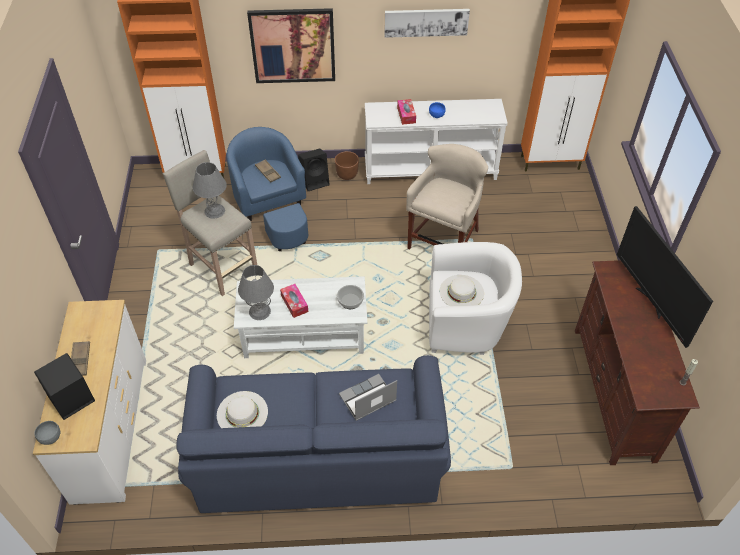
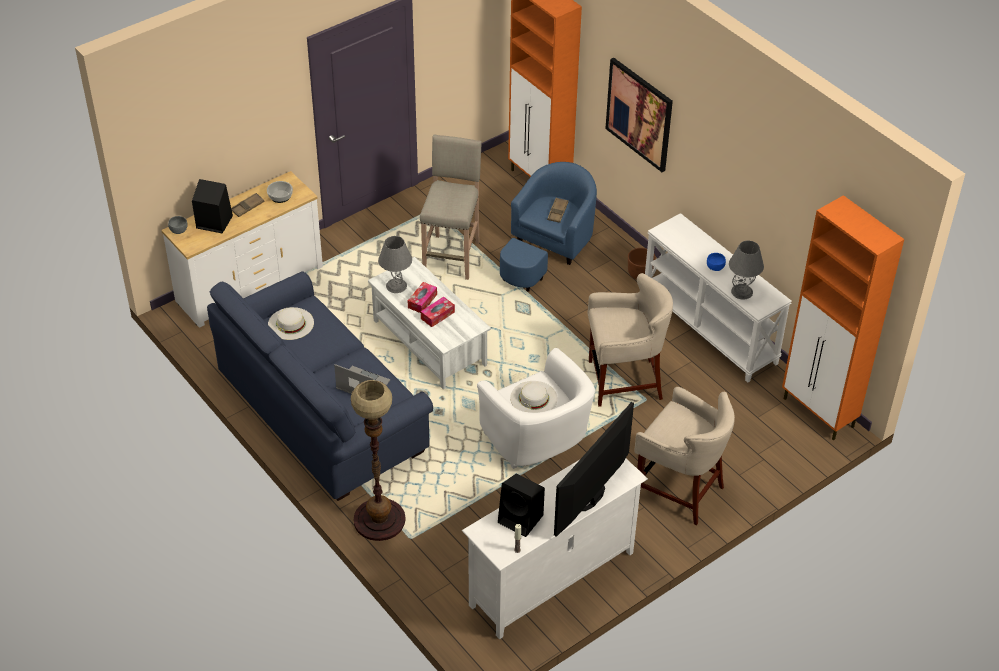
camera: 55 degrees right, 5 degrees down
(214, 211) = (456, 196): grey table lamp -> grey table lamp (742, 292)
(315, 180) = (610, 258): black speaker -> black speaker (521, 519)
(350, 301) = (455, 332): bowl -> bowl (280, 196)
(406, 115) = (692, 247): tissue box -> tissue box (437, 315)
(426, 22) = (740, 168): picture -> none
(475, 480) = (379, 520): none -> floor lamp
(571, 269) = (679, 489): none -> beige stool
(614, 393) = (552, 580): brown tv stand -> white tv stand

